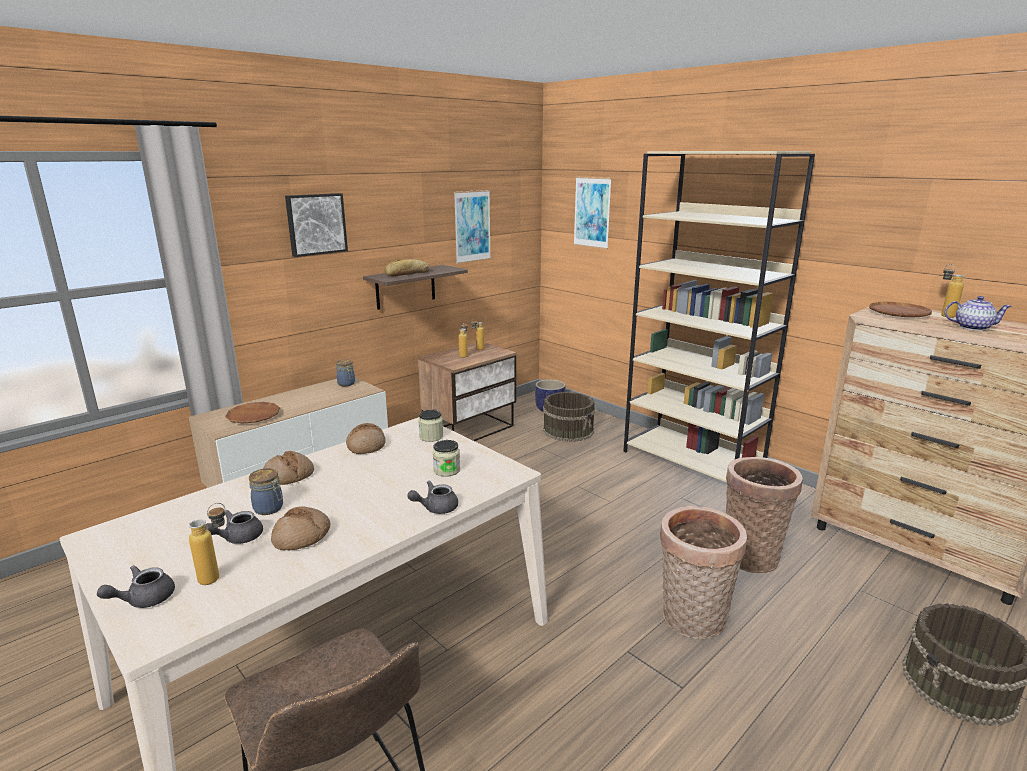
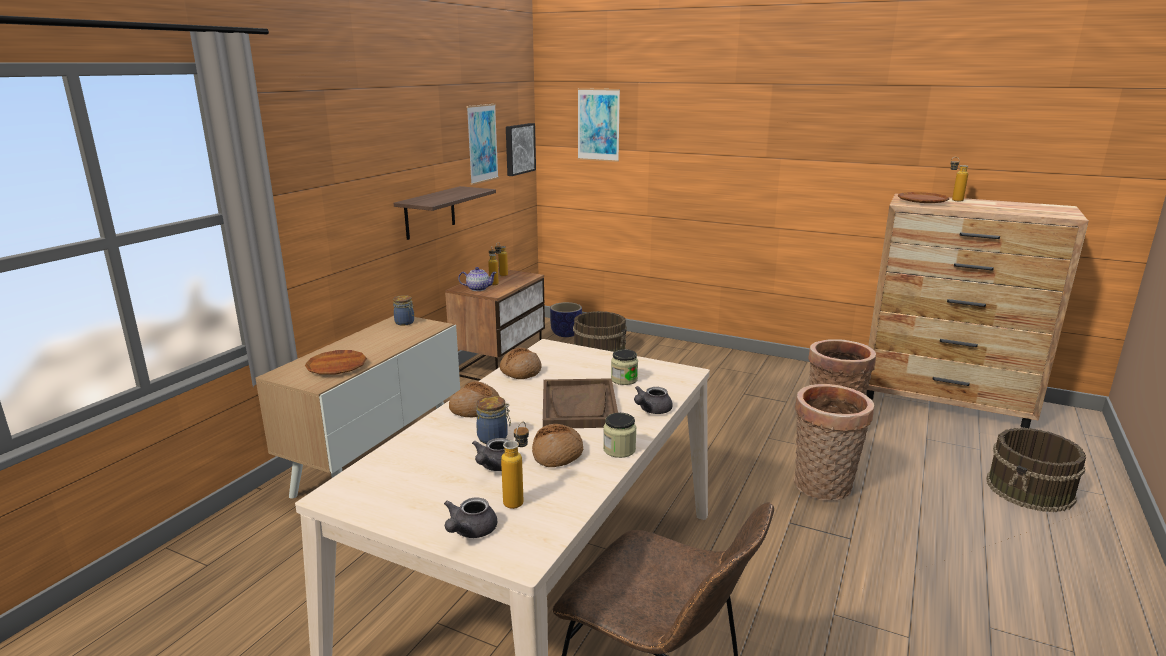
camera: 20 degrees left, 0 degrees up
(316, 224) = (351, 145): picture -> picture (518, 149)
(376, 491) = (579, 406): none -> brown tray
(408, 273) = (440, 197): bread -> none
(431, 437) = (574, 354): jar -> jar (619, 450)
(692, 461) = (732, 361): beige bookcase -> none
(972, 327) = (984, 207): teapot -> teapot (478, 288)

